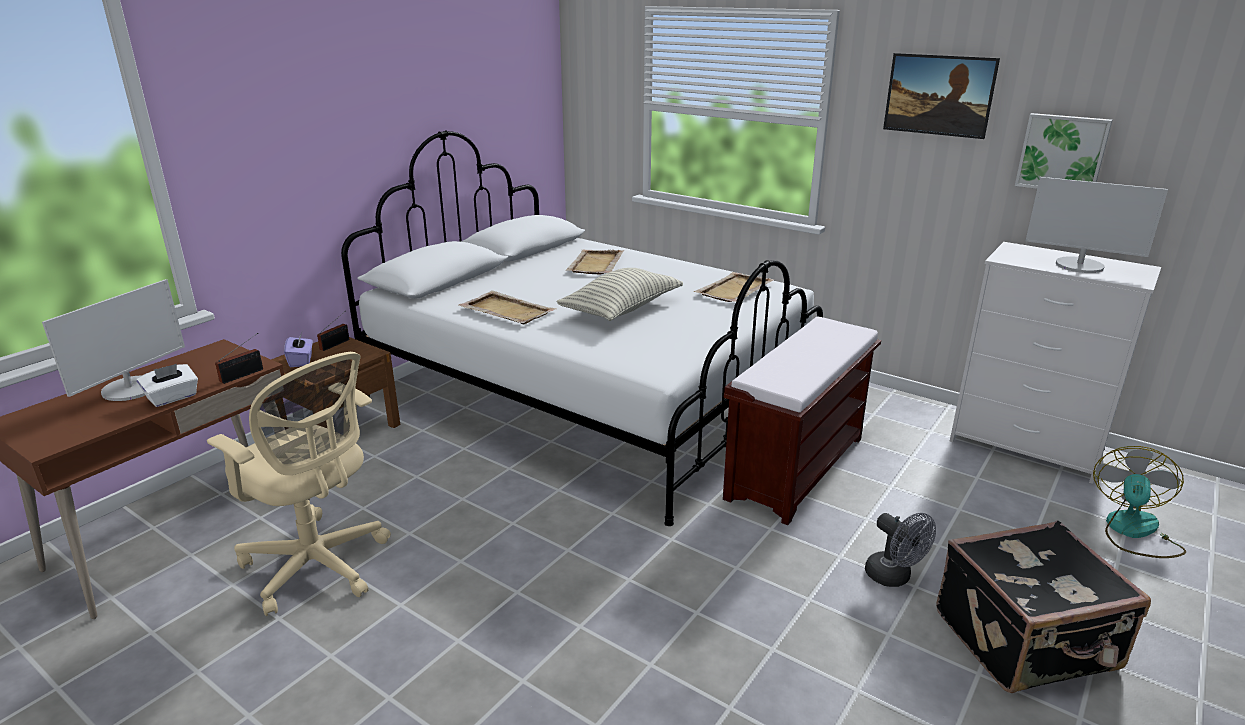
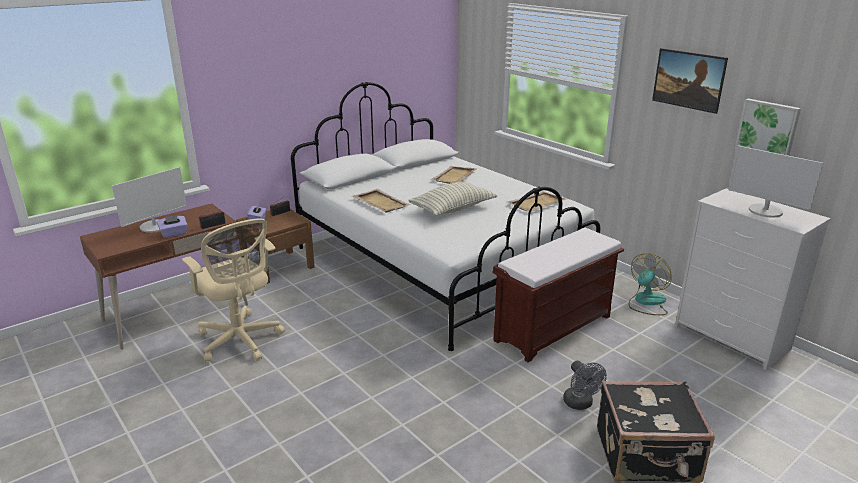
camera: 15 degrees right, 0 degrees up
(173, 398) = (174, 234): white tissue box -> purple tissue box
(1133, 532) = (774, 405): fan -> fan (646, 302)

